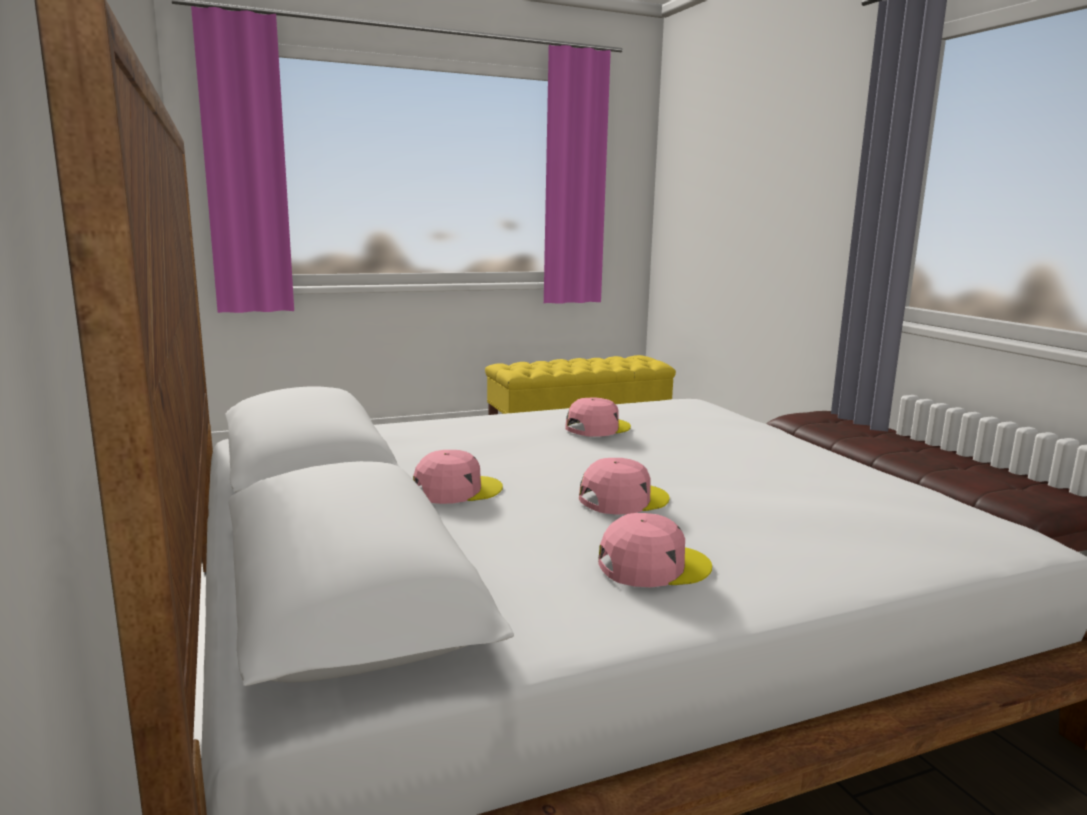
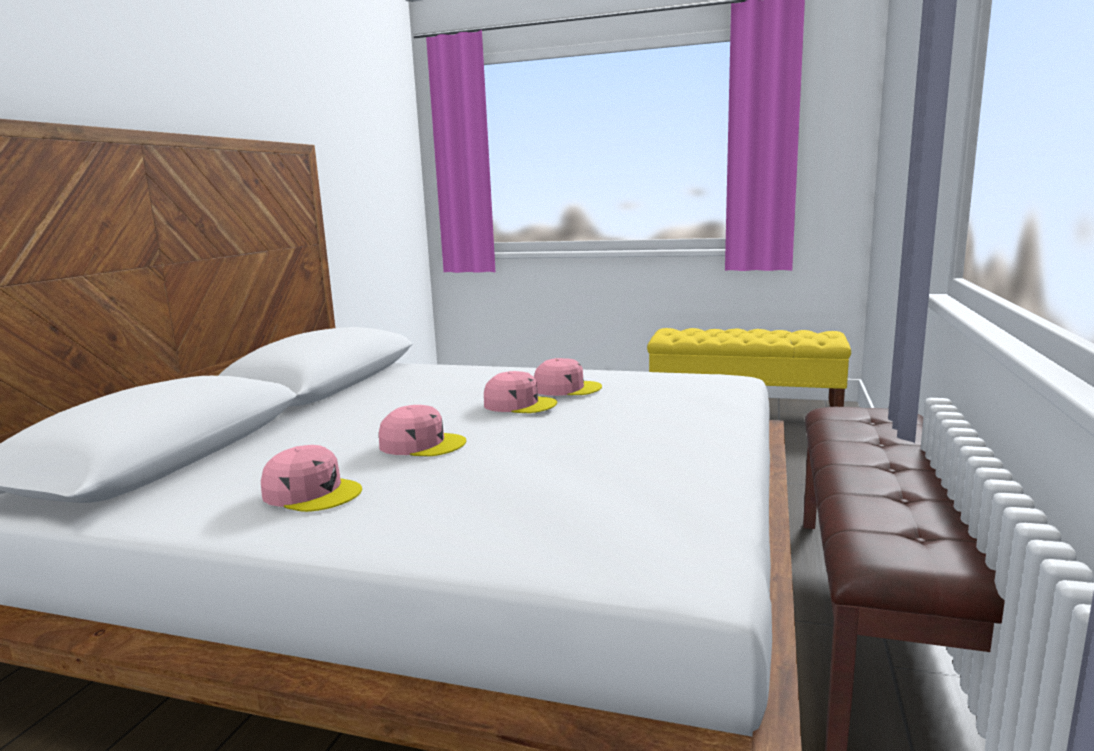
camera: 40 degrees right, 0 degrees up
(456, 490) = (351, 415): pink cap -> pink cap (519, 404)

